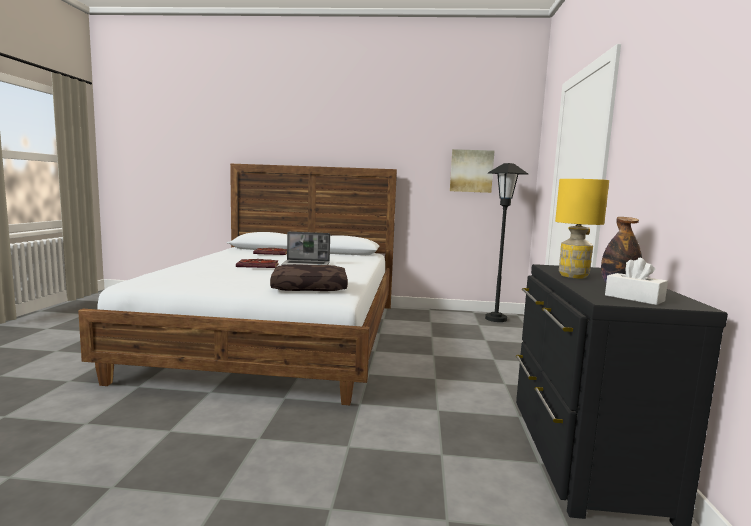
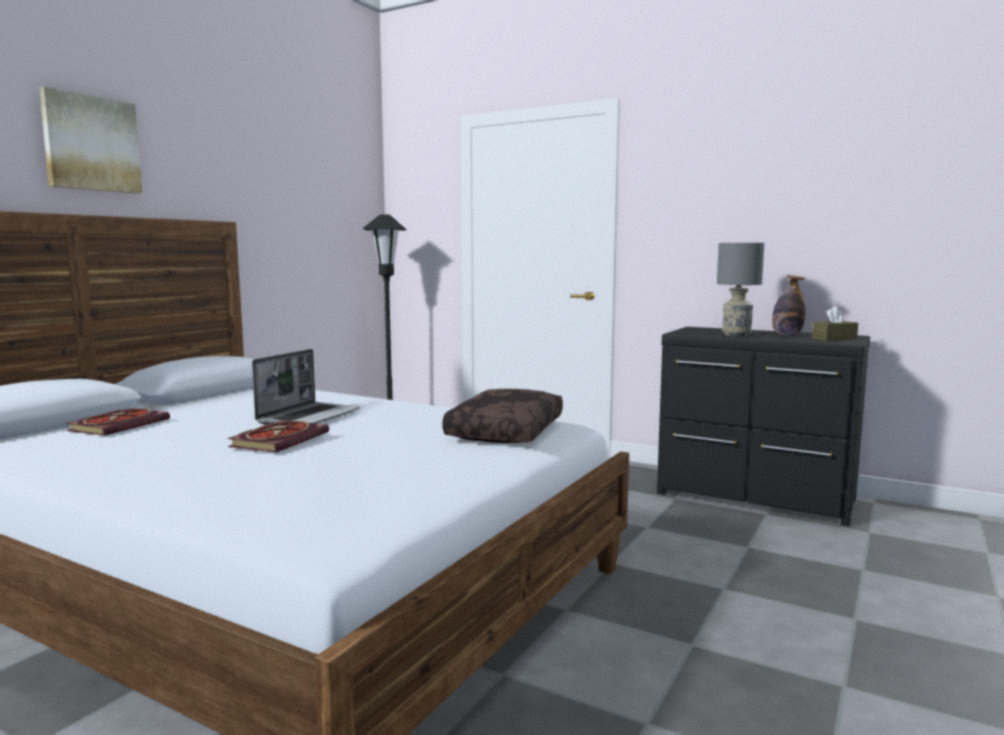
camera: 65 degrees left, 0 degrees up
(471, 171) = (322, 225): picture -> picture (91, 143)
(574, 276) = (736, 335): yellow table lamp -> grey table lamp
(634, 298) = (834, 339): white tissue box -> brown tissue box

